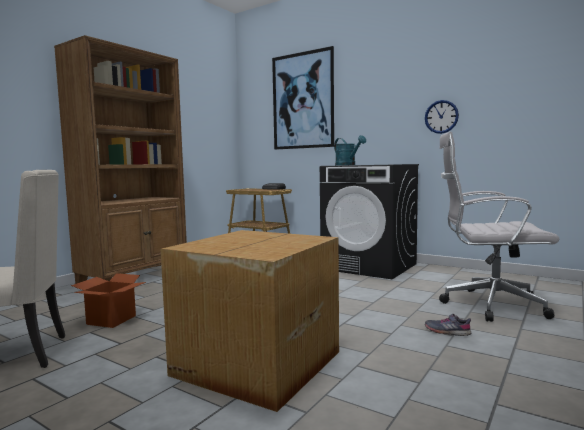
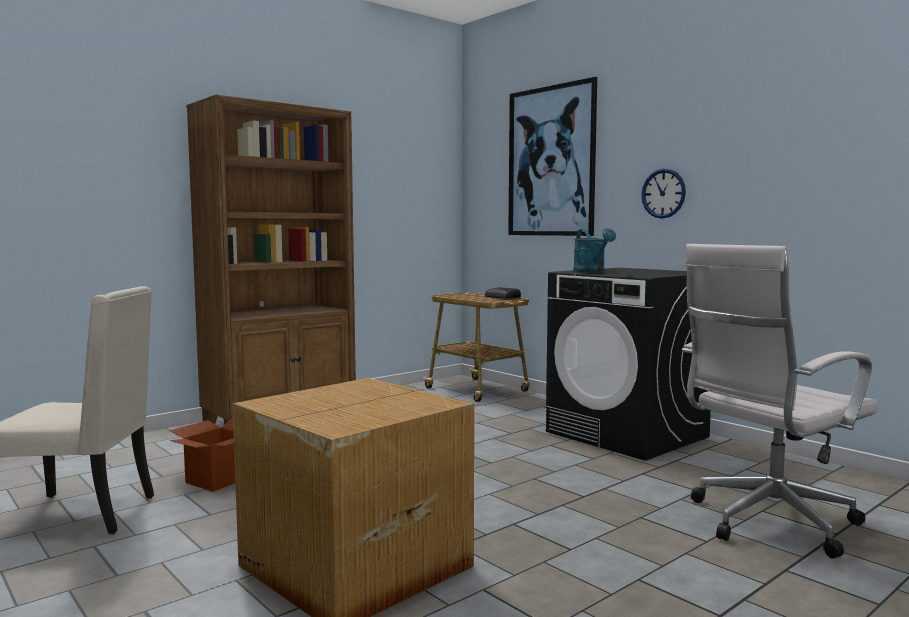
camera: 15 degrees right, 0 degrees up
(441, 117) = (757, 196): wall clock -> wall clock (663, 193)
(447, 331) = (659, 558): grey shoe -> none
(488, 305) = (767, 523): white office chair -> white office chair turned 60 degrees counterclockwise

